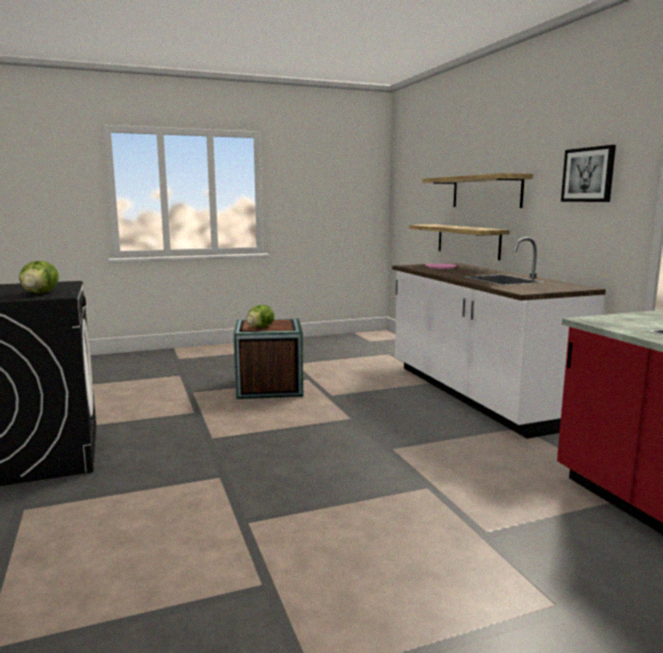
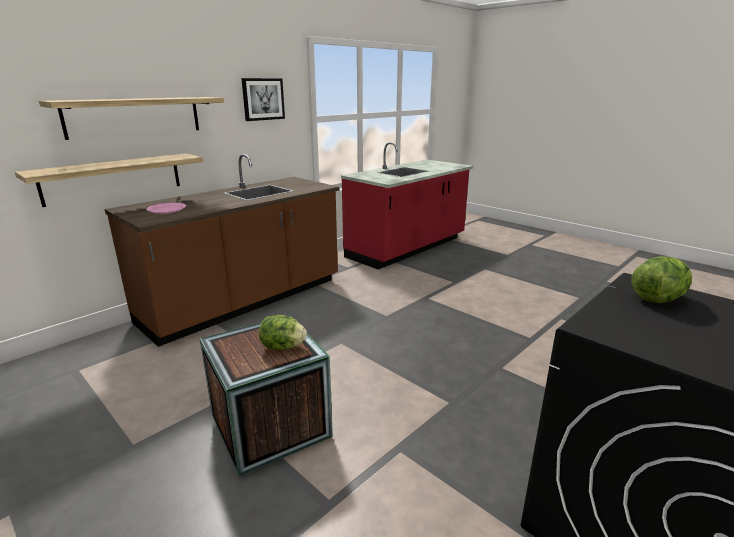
camera: 115 degrees left, 10 degrees up
(475, 394) = (245, 301): white counter -> brown counter

